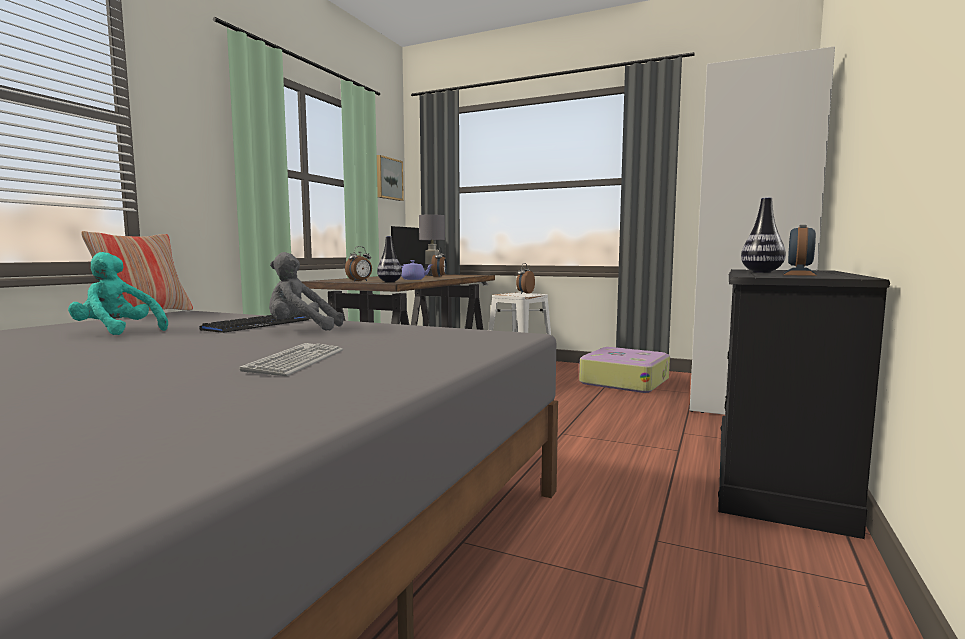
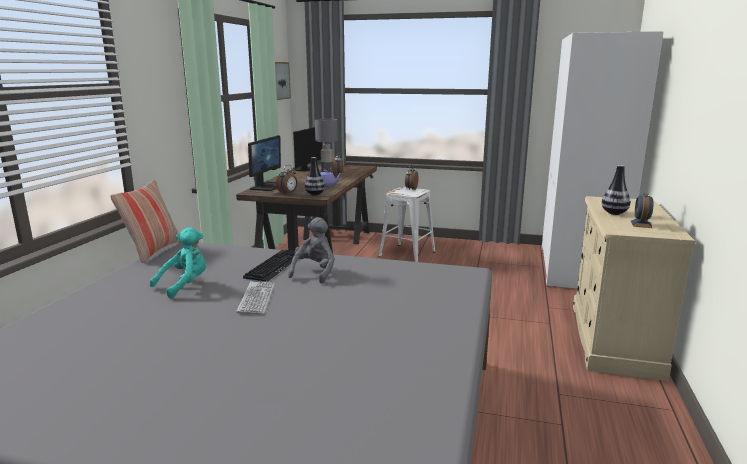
camera: 10 degrees left, 10 degrees up
(117, 332) = (185, 285): turquoise plush toy -> turquoise plush toy turned 120 degrees clockwise
(297, 361) = (368, 319): keyboard -> keyboard (256, 298)
(301, 329) = (315, 272): grey plush toy -> grey plush toy turned 120 degrees clockwise
(346, 279) = (267, 186): none -> monitor
(624, 381) = (490, 257): suitcase -> none
(775, 475) = (613, 339): black dresser -> beige dresser

